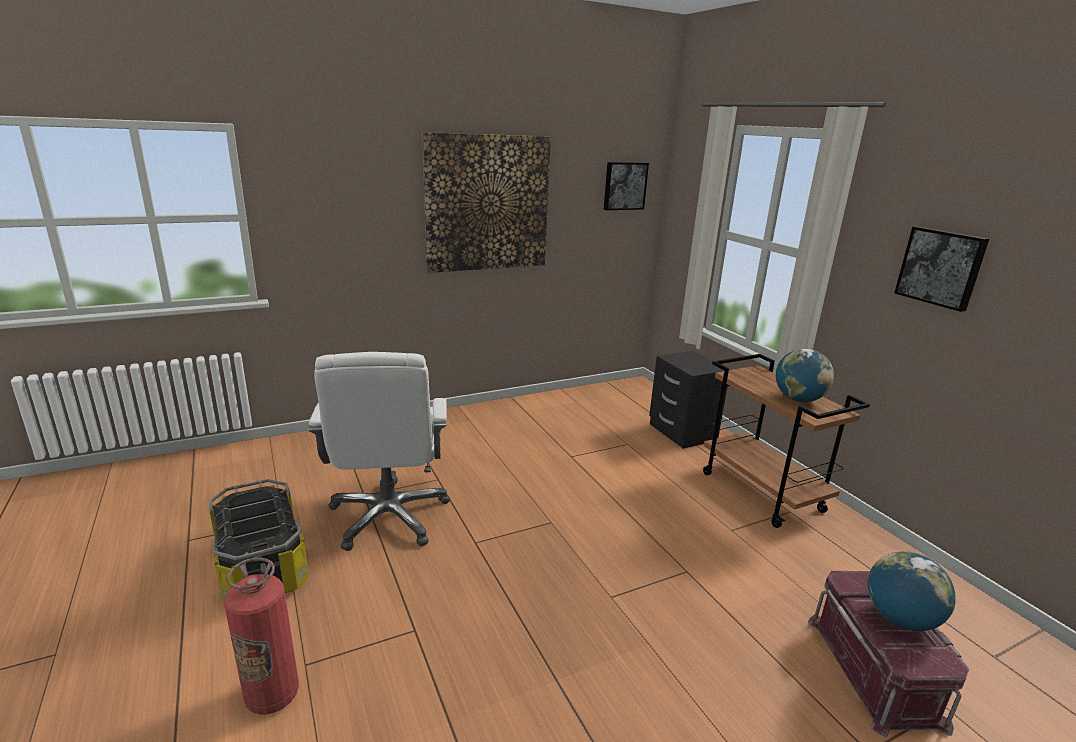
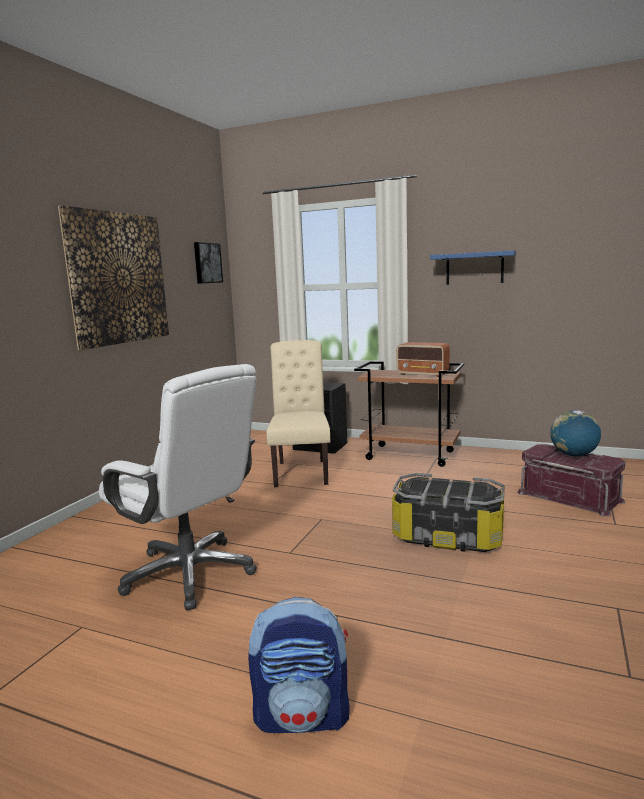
camera: 40 degrees left, 10 degrees down
(263, 566) = (125, 662): storage box -> storage box (448, 536)
(272, 695) = (303, 716): fire extinguisher -> backpack
(618, 455) = (301, 471): none -> beige chair
(798, 399) = (423, 374): globe -> radio
(941, 267) = (474, 268): picture -> blue shelf

